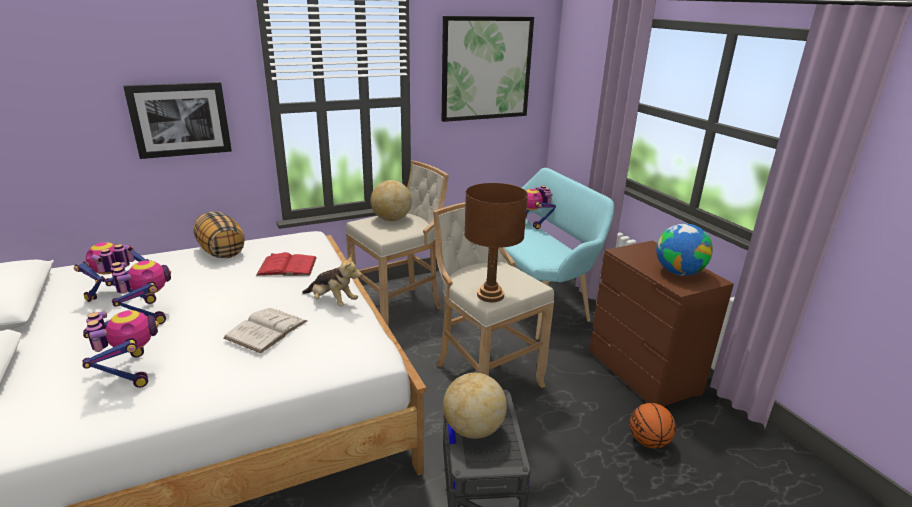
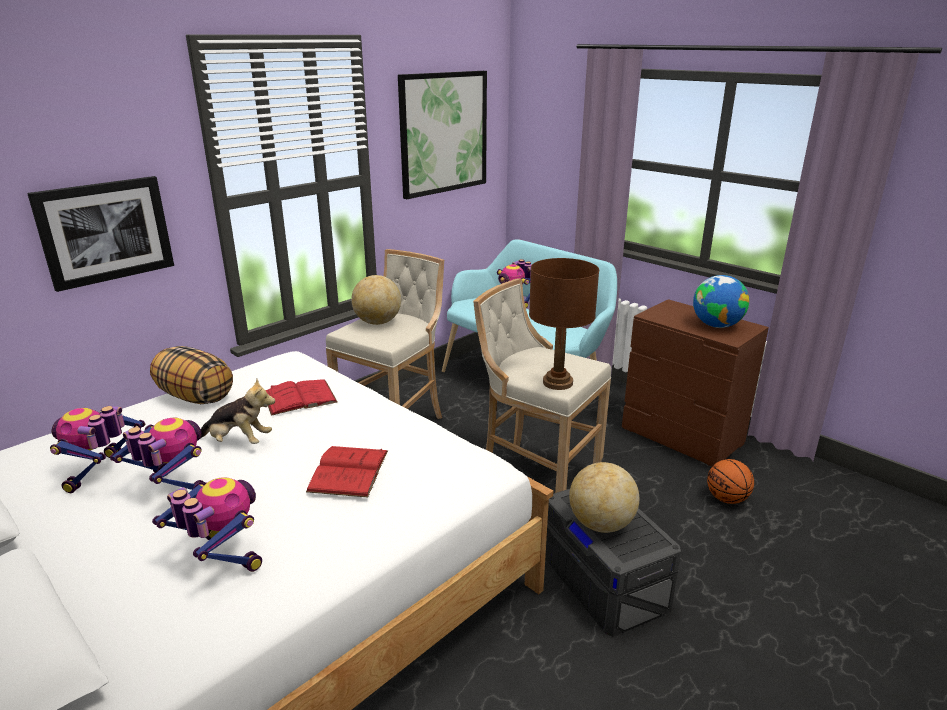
camera: 20 degrees left, 0 degrees up
(266, 329) = (348, 471): white book -> red book
(332, 302) = (391, 425): plush toy -> plush toy (238, 441)

